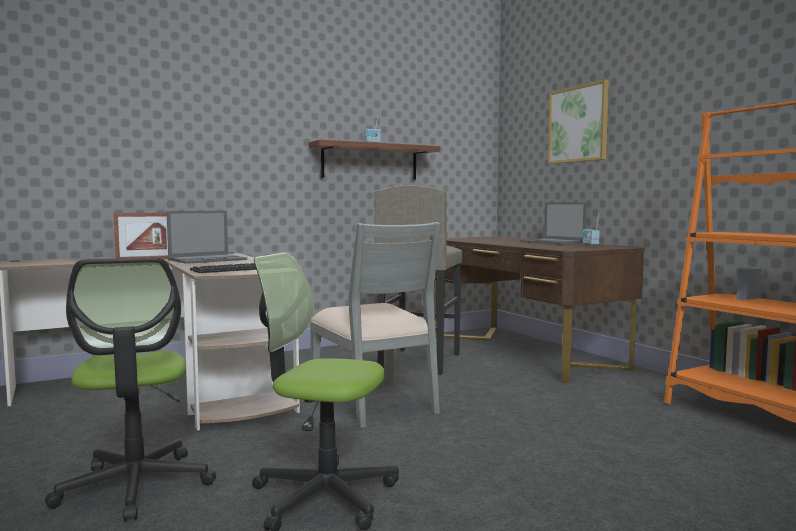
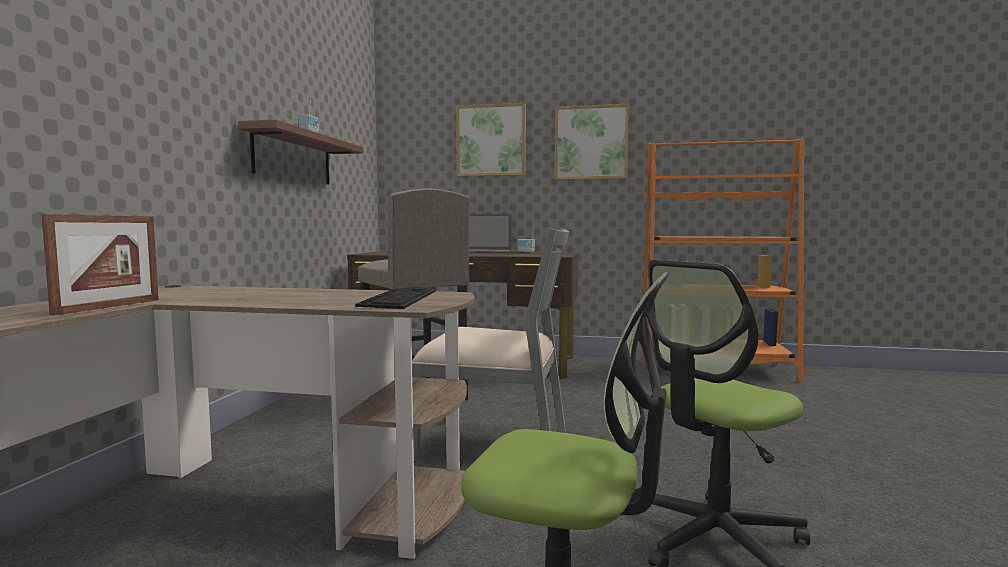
camera: 50 degrees left, 0 degrees up
(208, 259) = (234, 295): laptop -> none
(670, 116) = (591, 143): none -> picture

